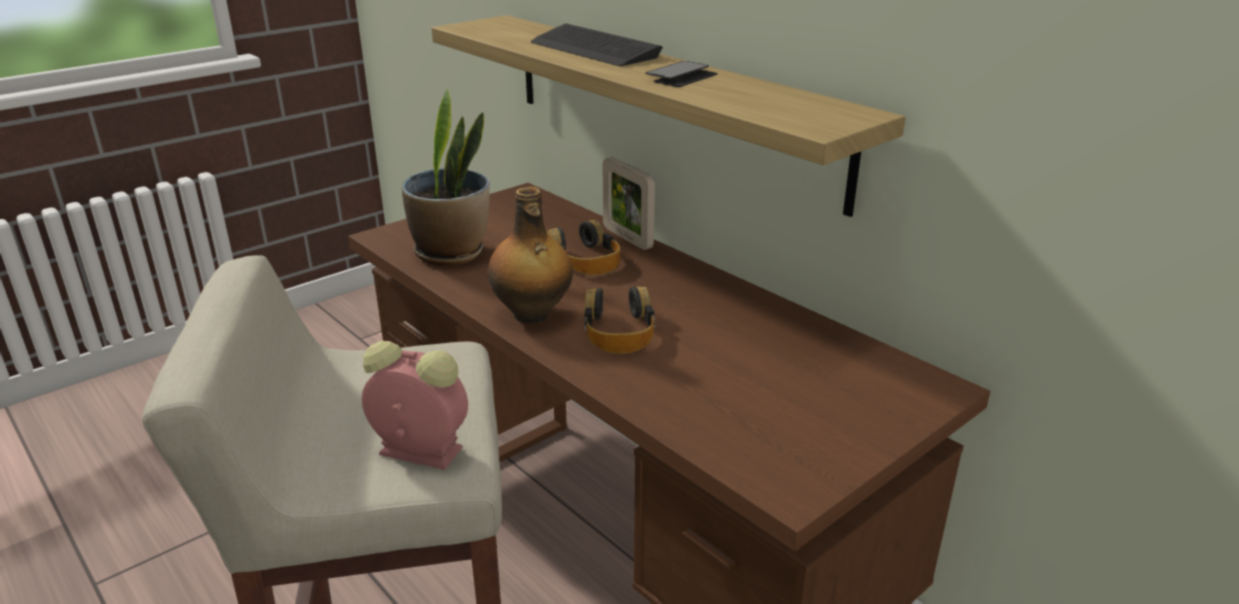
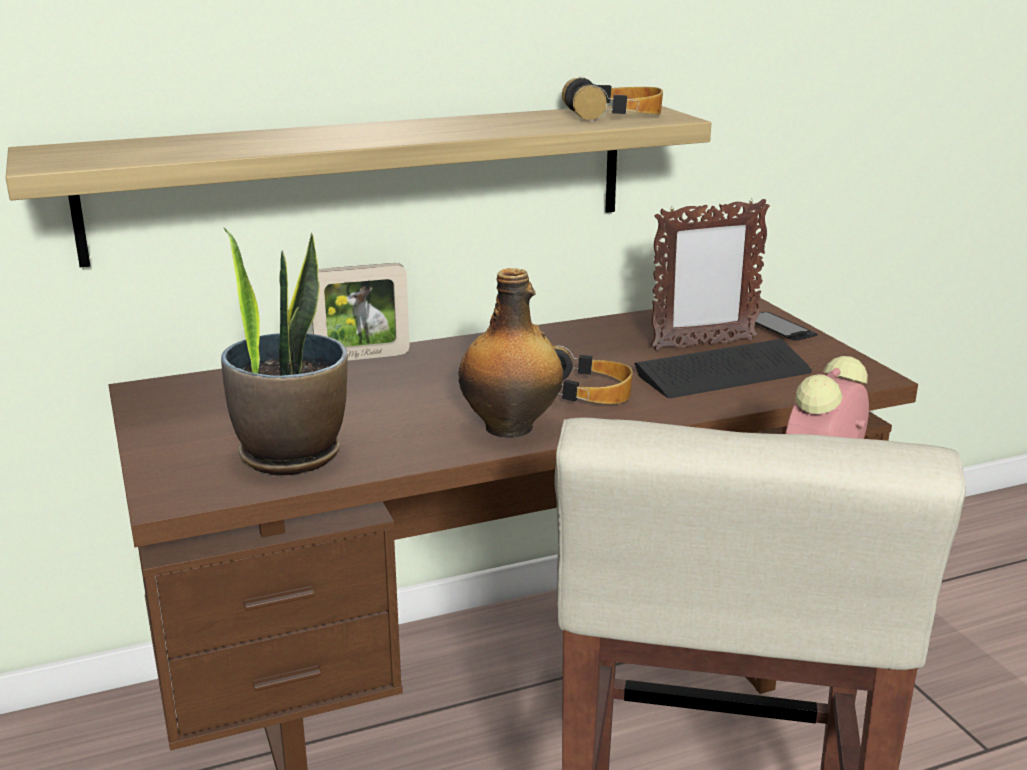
camera: 70 degrees left, 5 degrees down
(586, 259) = (397, 384): headphones -> headphones (614, 114)
(594, 49) = (295, 135): keyboard -> keyboard (723, 373)
(681, 77) = (464, 126): phone -> phone (779, 328)
(787, 375) = (702, 345): none -> picture frame

